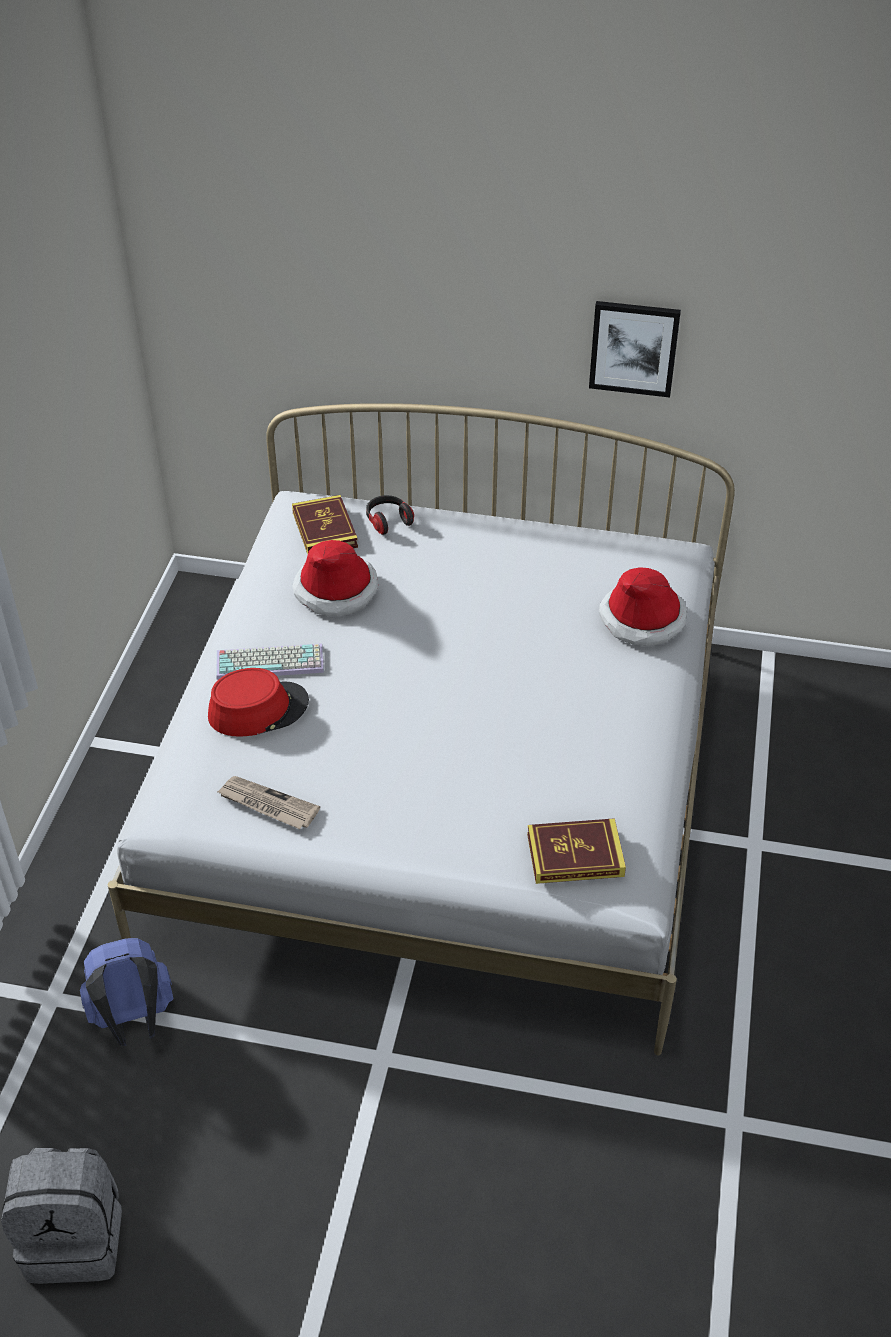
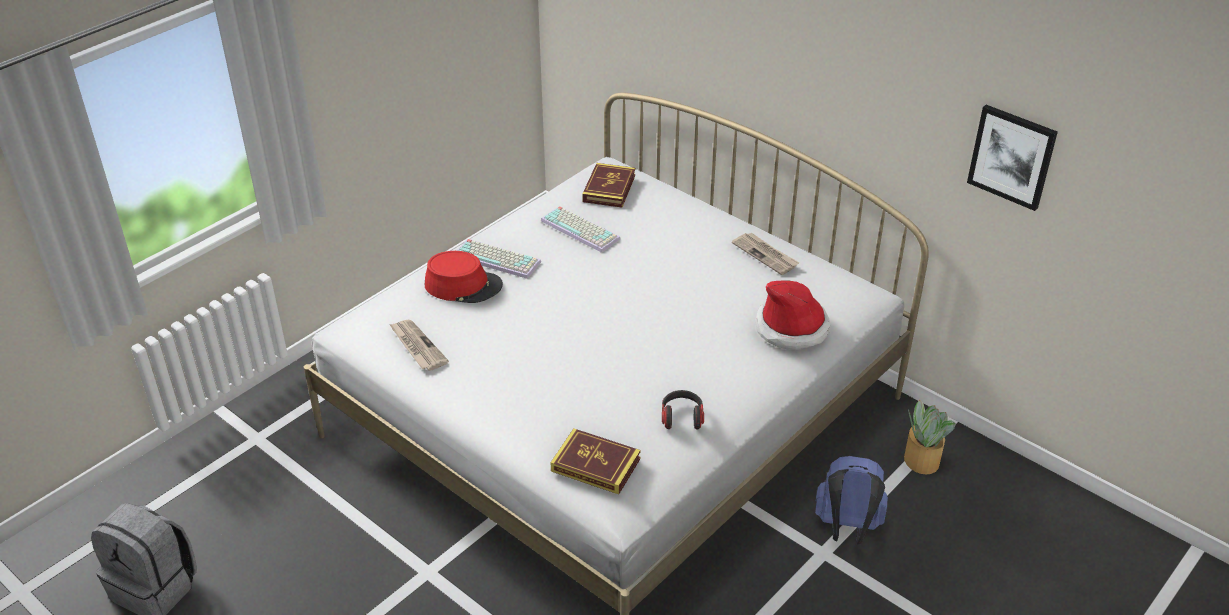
camera: 30 degrees right, 5 degrees down
(133, 1021) = (292, 474): blue backpack -> blue backpack (847, 529)
(336, 590) = (582, 229): hat -> keyboard
(388, 521) = (659, 197): headphones -> headphones (682, 417)
(552, 547) = (765, 255): none -> newspaper
(634, 348) = (863, 105): picture -> picture (1012, 156)
(772, 706) = (921, 460): none -> potted plant

